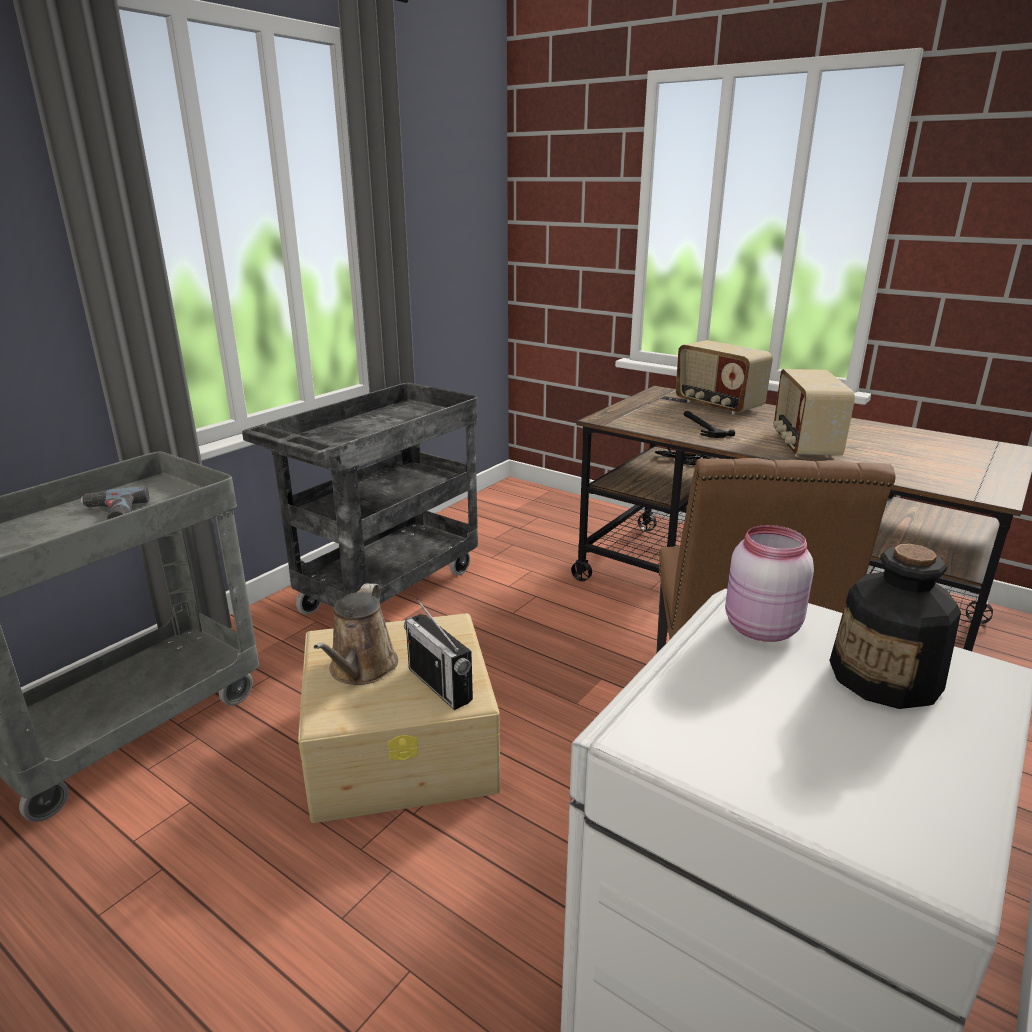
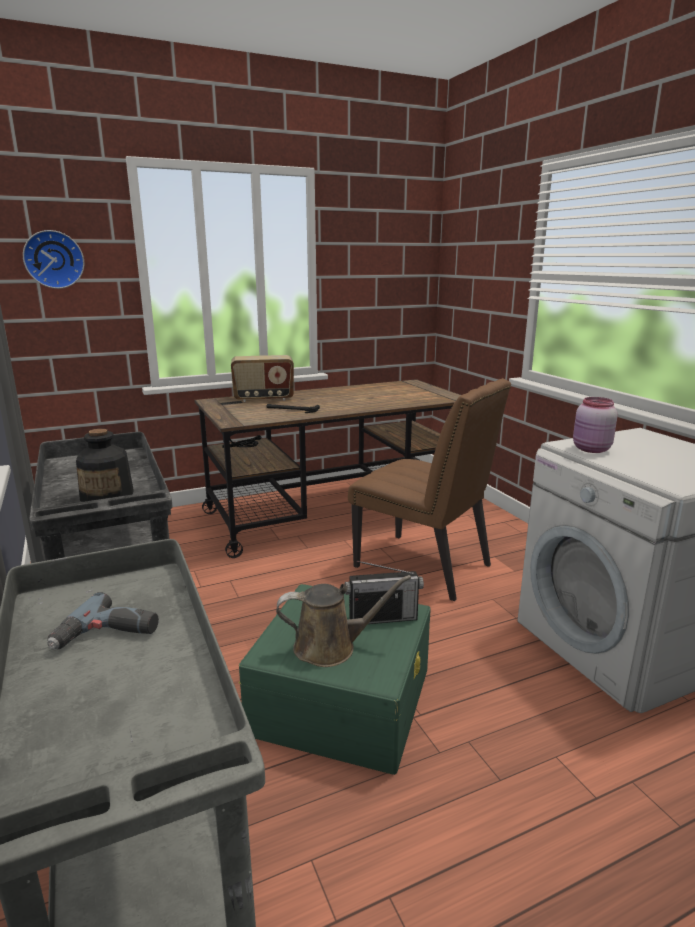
camera: 60 degrees left, 5 degrees down
(361, 669) = (331, 647): brown watering can -> brown watering can turned 45 degrees counterclockwise
(402, 744) = (343, 698): beige storage box -> green storage box
(562, 200) = (54, 259): none -> wall clock
(803, 445) = (355, 403): radio -> none
(886, 678) = (640, 444): bottle -> bottle (108, 497)

